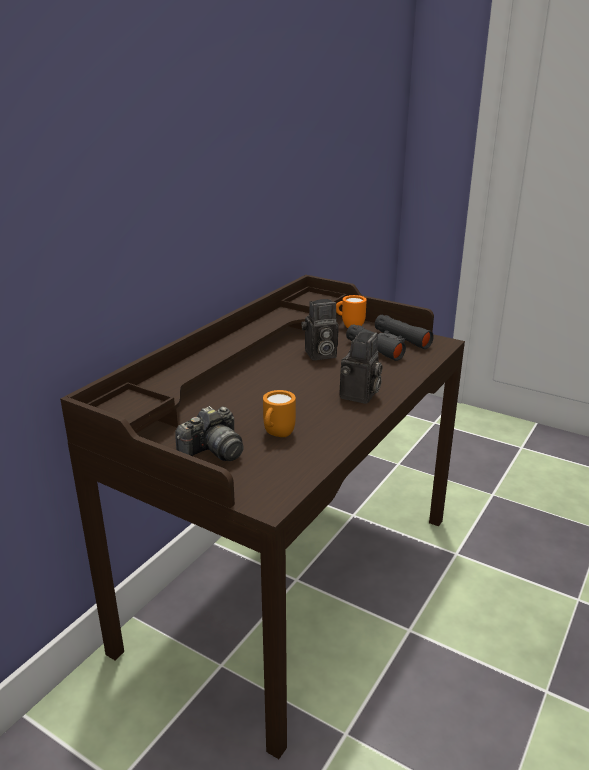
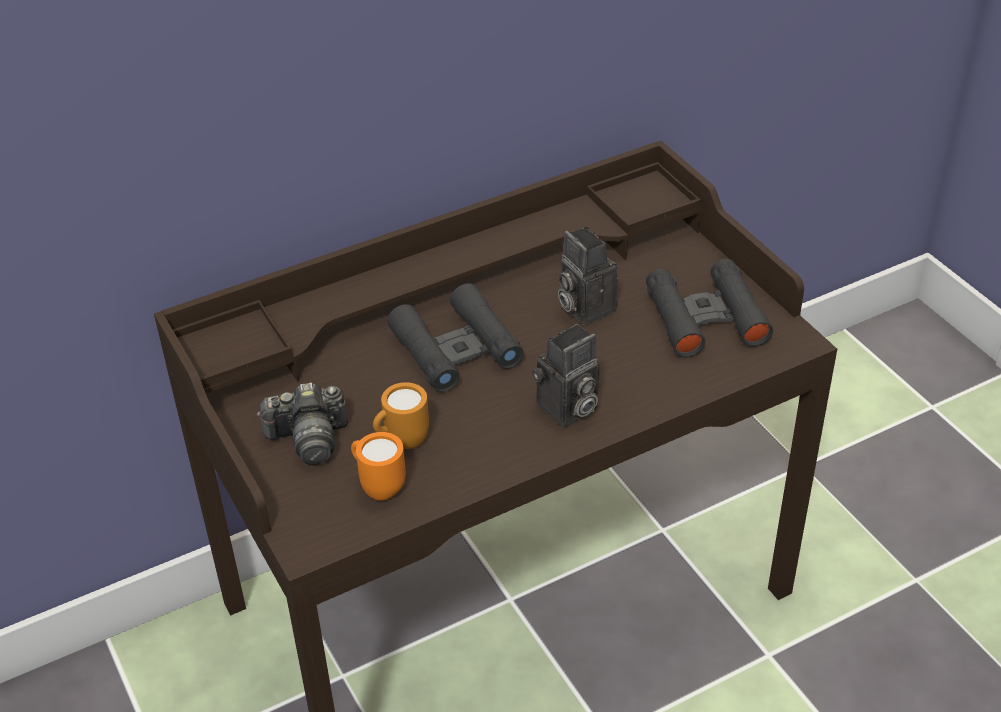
camera: 30 degrees right, 15 degrees up
(265, 387) = (456, 349): none -> black binoculars
(319, 355) = (583, 307): camera -> camera turned 45 degrees clockwise
(349, 327) = (682, 258): orange mug -> orange mug (378, 486)

